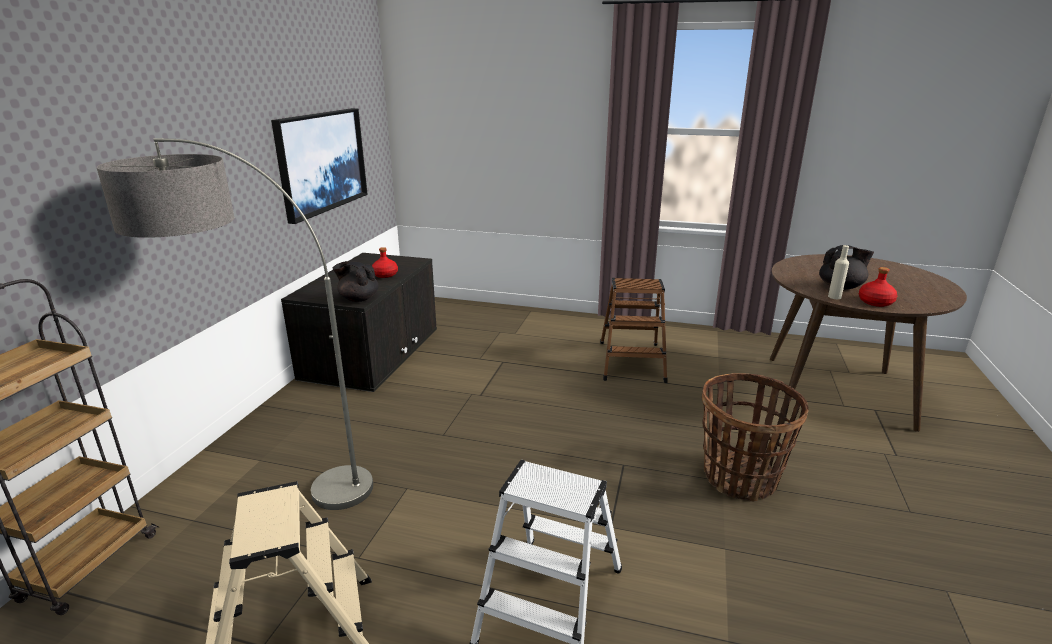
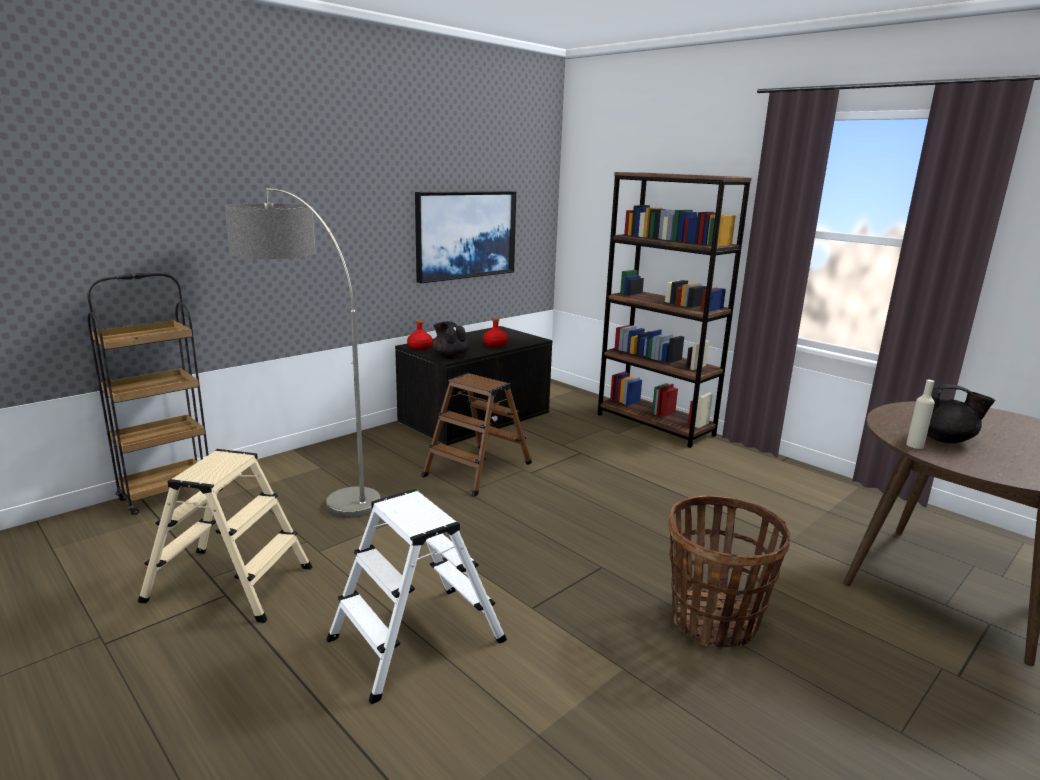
camera: 30 degrees right, 5 degrees down
(535, 317) = (655, 425): none -> brown bookcase
(631, 360) = (715, 486): brown step ladder -> brown step ladder (478, 469)
(875, 302) = (965, 462): red bottle -> red bottle (419, 347)

